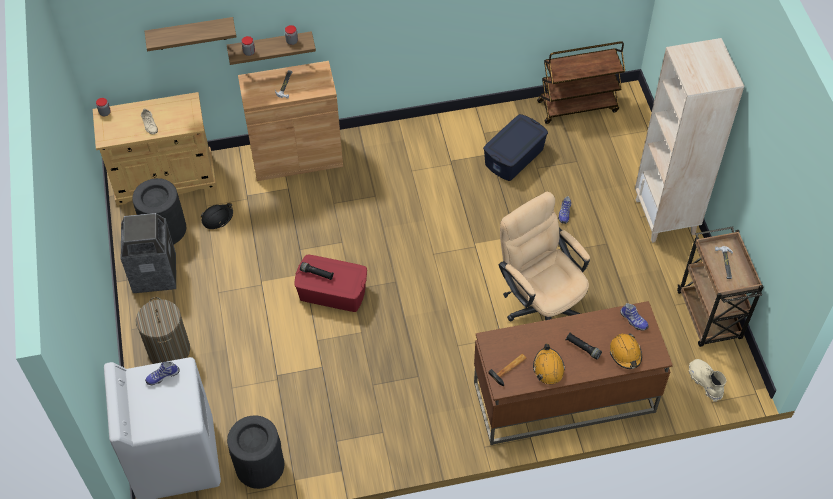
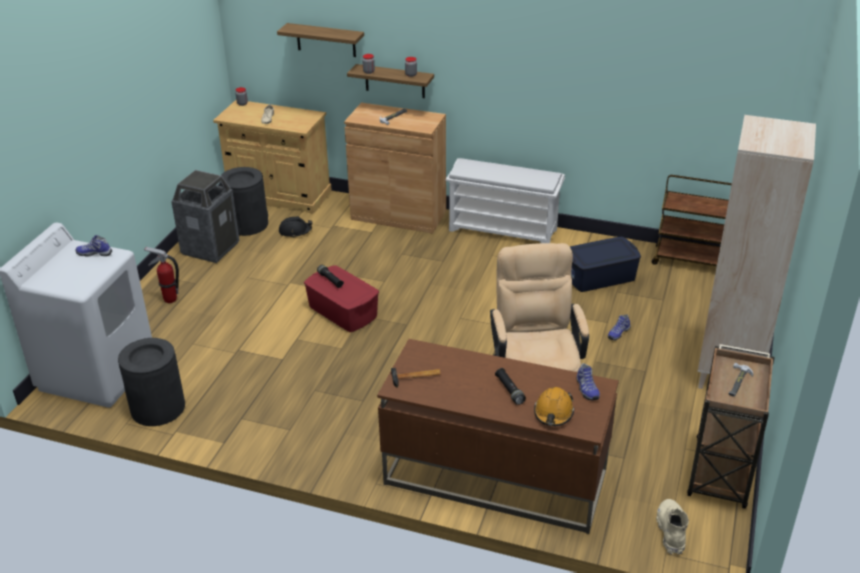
camera: 30 degrees right, 20 degrees down
(169, 350) = (170, 299): laundry basket -> fire extinguisher
(401, 135) = (504, 230): none -> white shoe rack
(548, 368) = (457, 392): orange hard hat -> none

